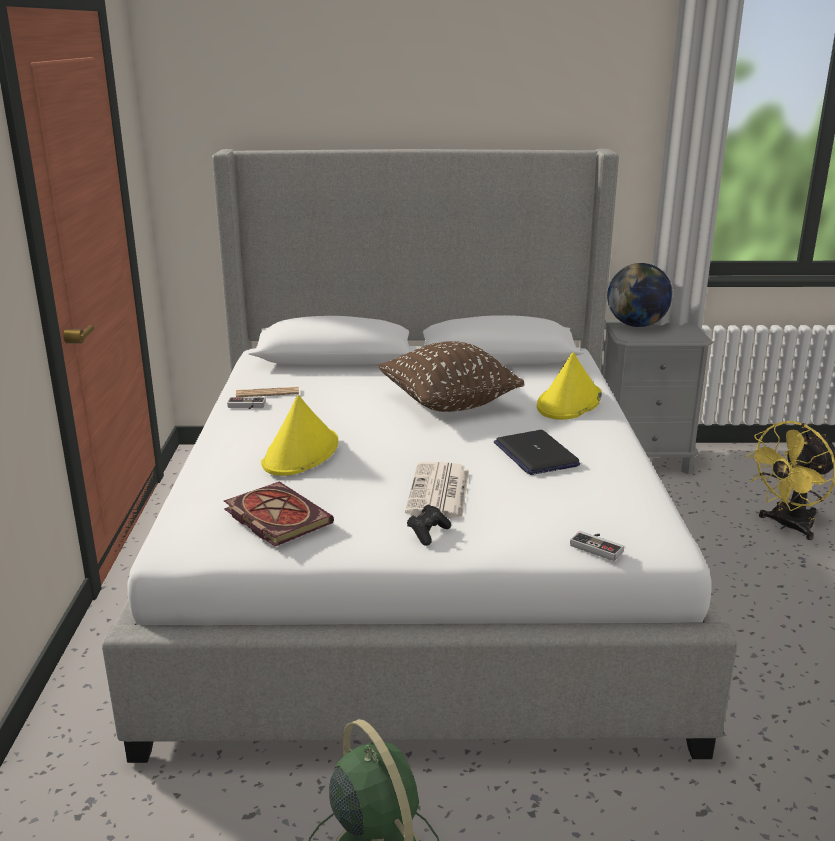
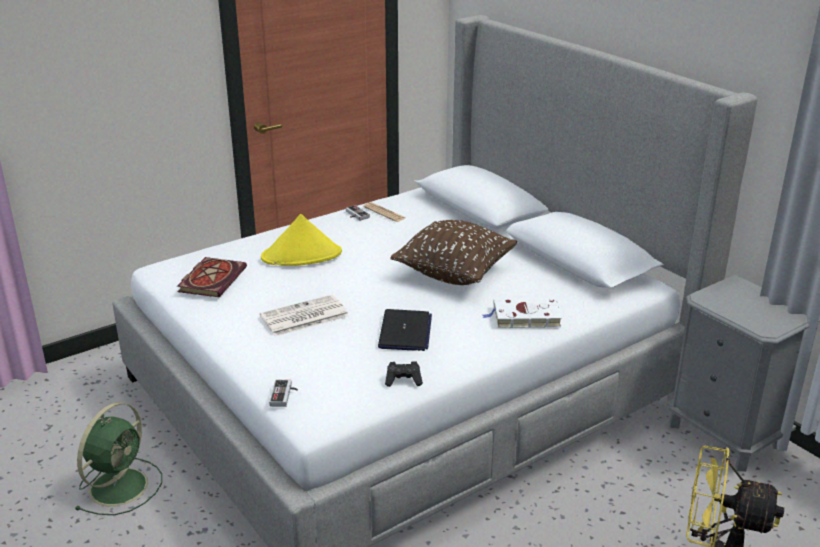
camera: 55 degrees right, 5 degrees up
(428, 533) = (244, 331): black game controller -> black game controller (403, 380)
(535, 454) = (405, 332): laptop -> laptop turned 150 degrees clockwise
(569, 403) = (524, 317): yellow hat -> white book
(636, 325) = (746, 292): globe -> none

